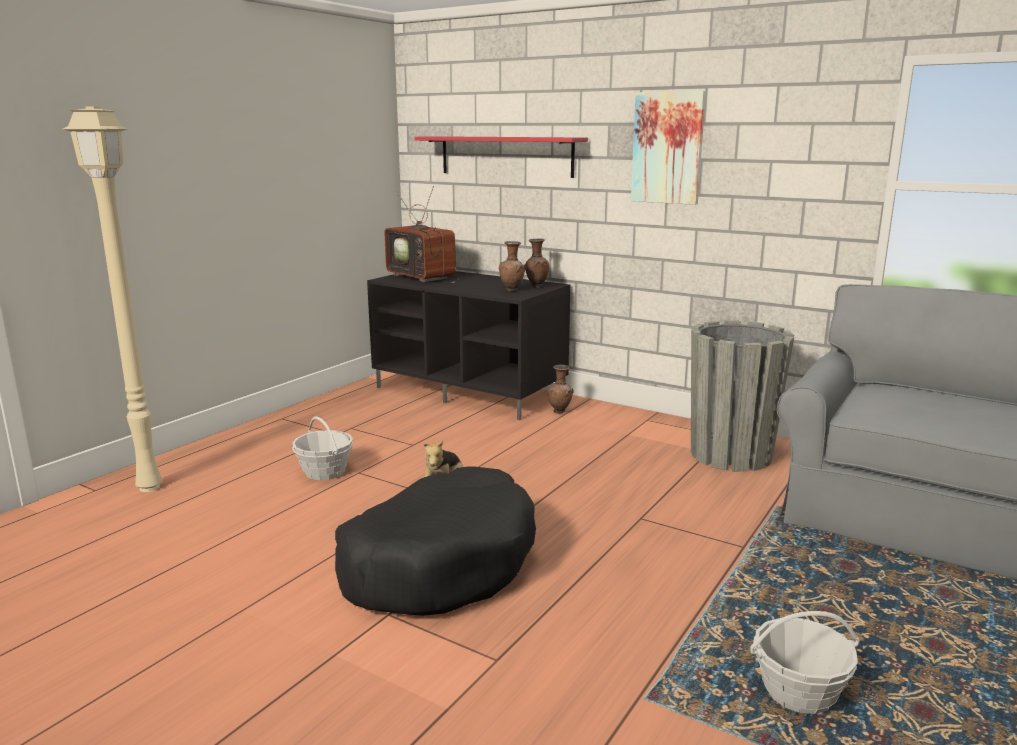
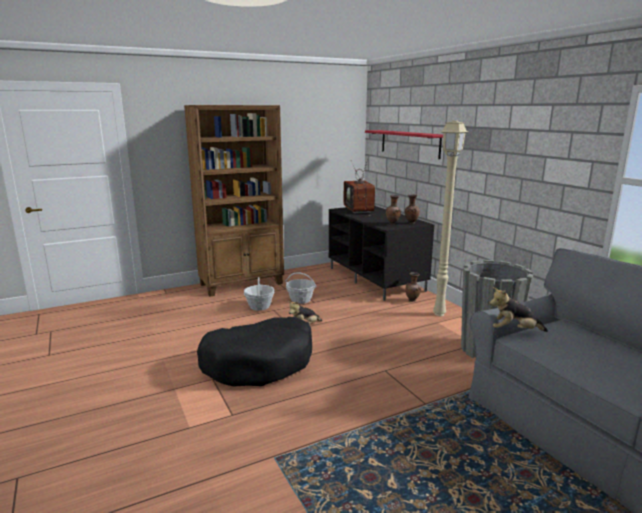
camera: 30 degrees right, 0 degrees up
(152, 487) = (186, 296): beige floor lamp -> beige floor lamp (440, 314)
(244, 442) = (242, 284): none -> brown bookcase
(667, 148) = (487, 144): picture -> none
(798, 693) = (354, 488): basket -> basket (300, 299)
(846, 406) = (514, 331): none -> plush toy

